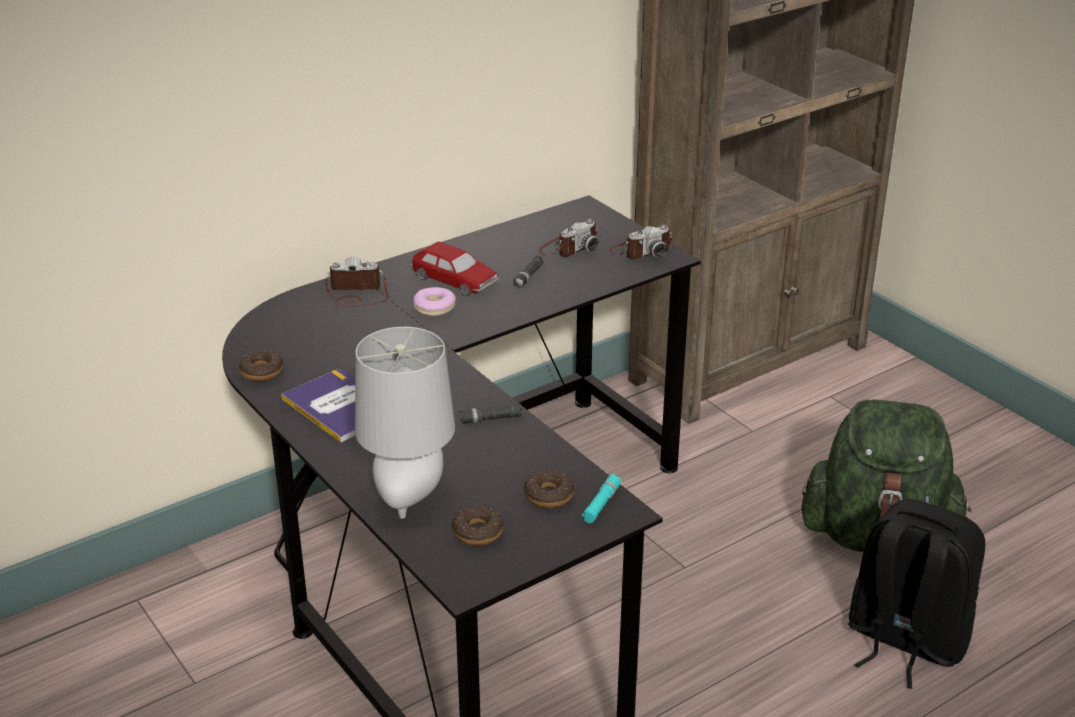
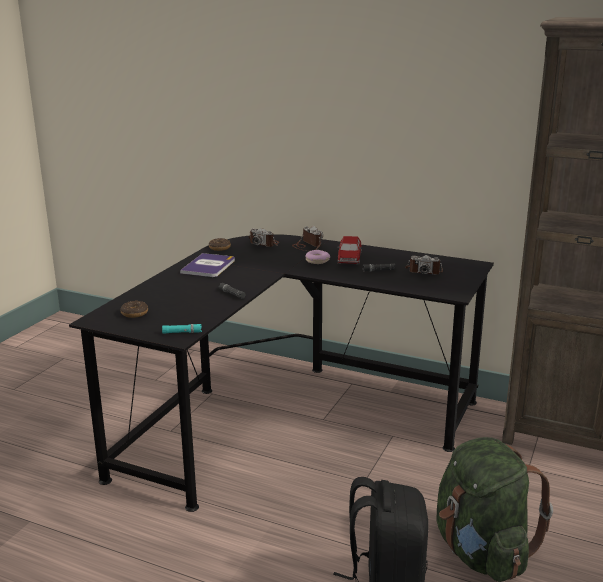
camera: 60 degrees right, 10 degrees down
(409, 498) = (149, 295): grey table lamp -> none
(549, 495) = (178, 320): donut -> none
(641, 251) = (450, 286): camera -> camera (264, 243)

